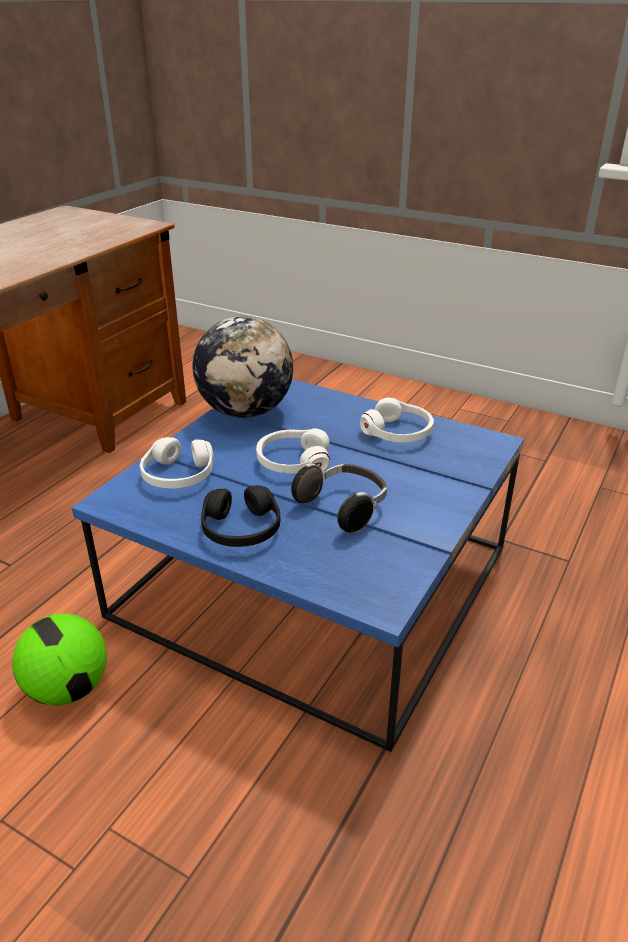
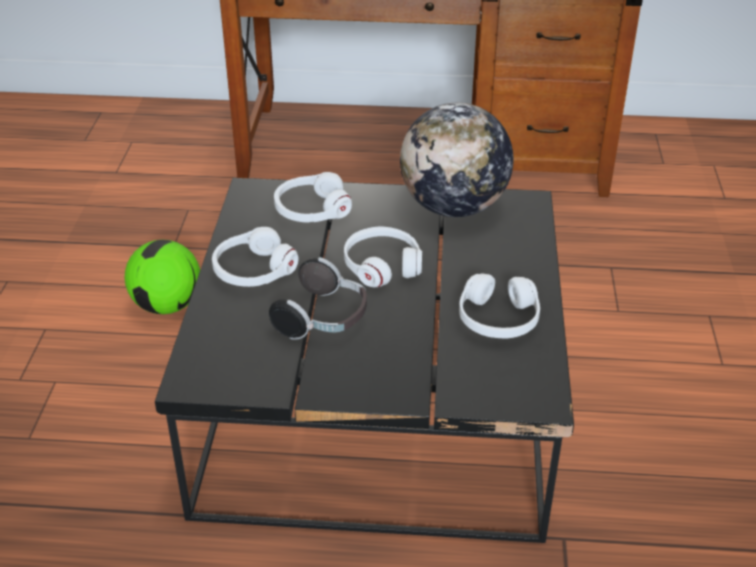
camera: 65 degrees right, 5 degrees up
(241, 529) = (253, 270): black headphones -> white headphones
(312, 578) = (381, 396): blue coffee table -> black coffee table

